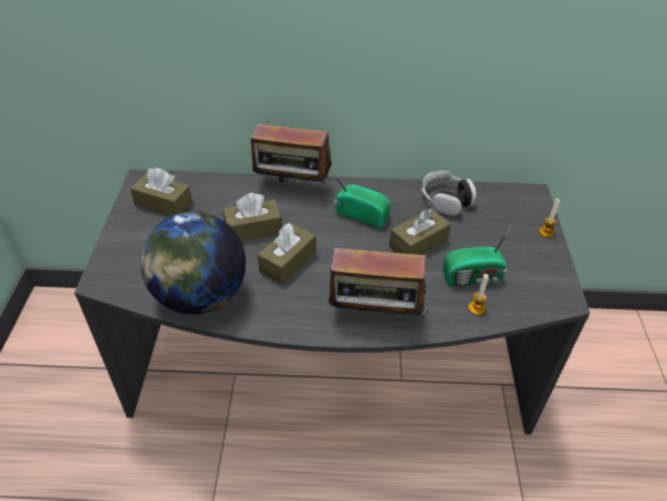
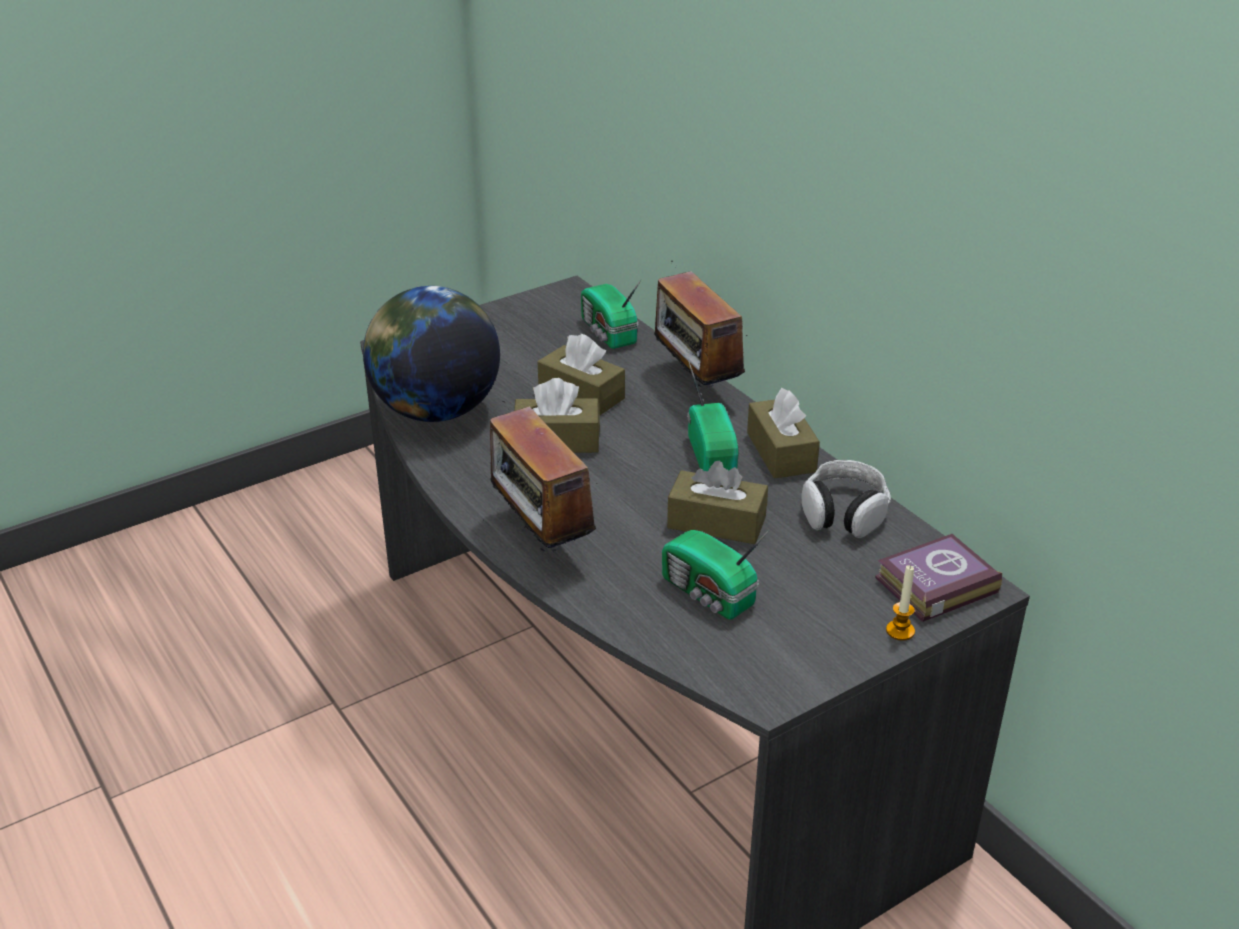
camera: 55 degrees right, 10 degrees down
(163, 204) = (548, 321): brown tissue box -> brown tissue box (781, 452)
(204, 189) = (608, 333): none -> radio
(476, 308) = (649, 617): candle -> none
(520, 205) = (933, 585): none -> book

